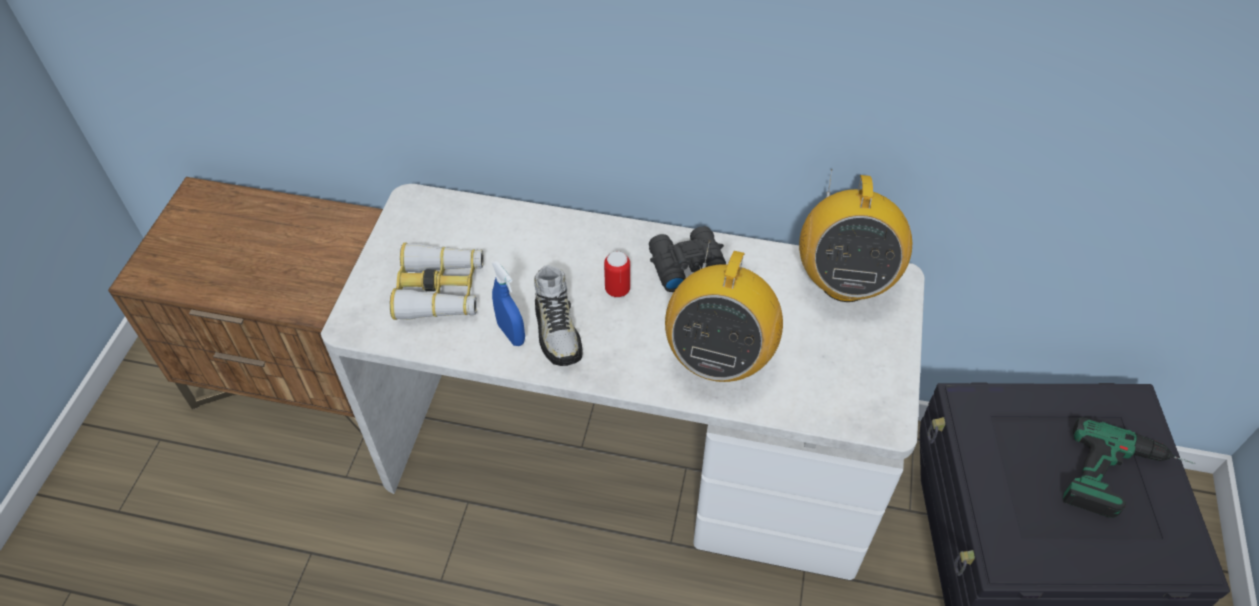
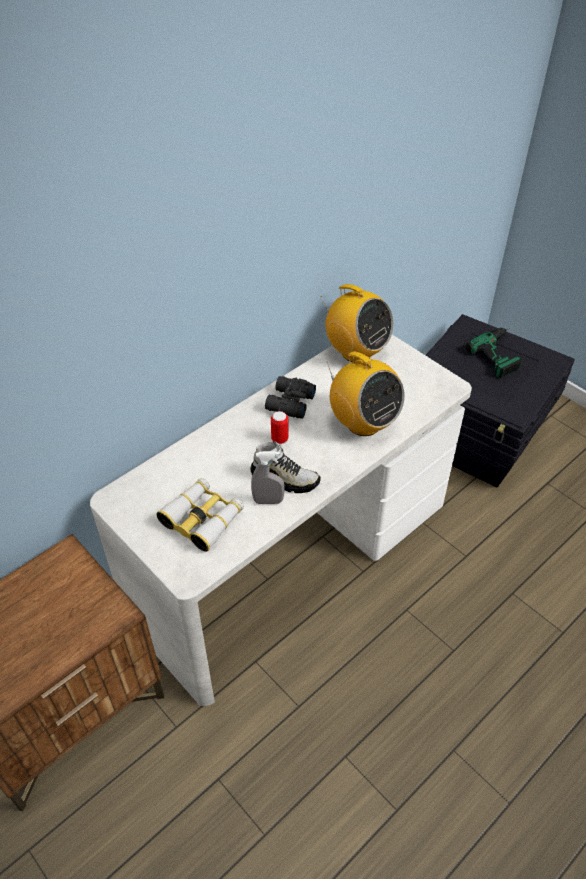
camera: 55 degrees left, 5 degrees down
(511, 333) = (268, 501): blue spray bottle -> grey spray bottle

